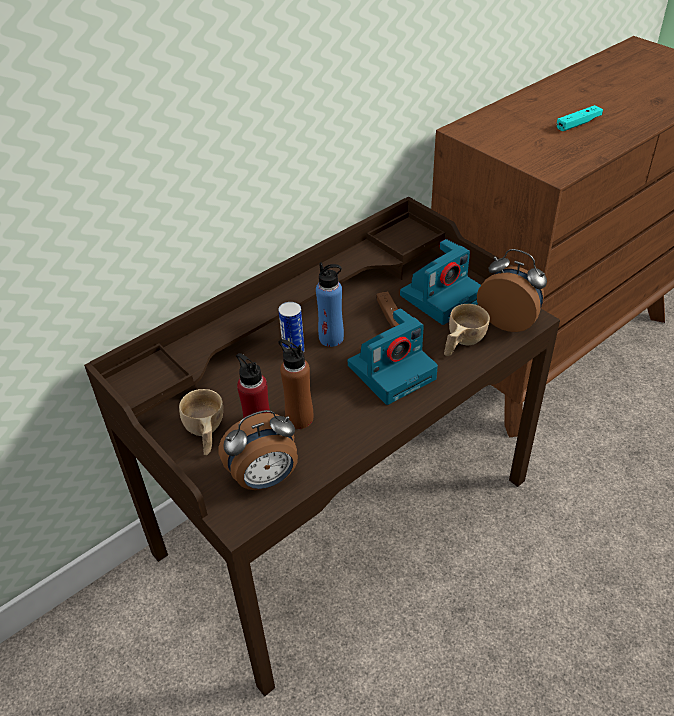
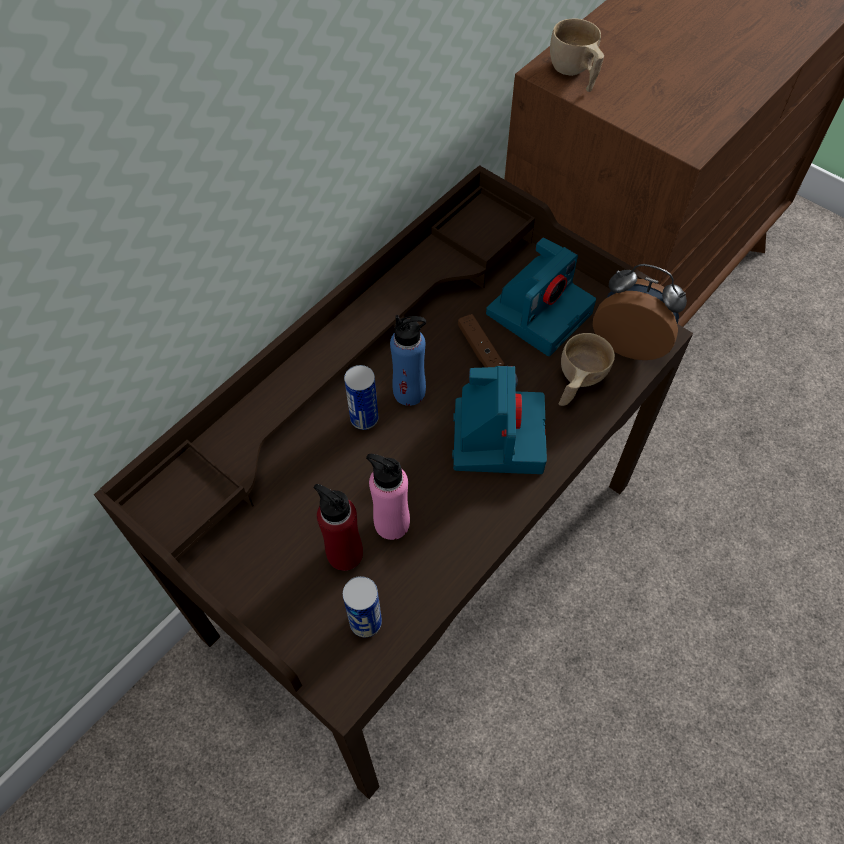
camera: 10 degrees left, 15 degrees up
(205, 434) = (273, 562): beige cup -> beige cup (575, 73)
(265, 479) = (365, 622): alarm clock -> can
(299, 418) = (391, 523): brown bottle -> pink bottle
(392, 370) = (497, 435): camera -> camera turned 45 degrees counterclockwise
(578, 123) = (703, 50): turquoise game controller -> none

